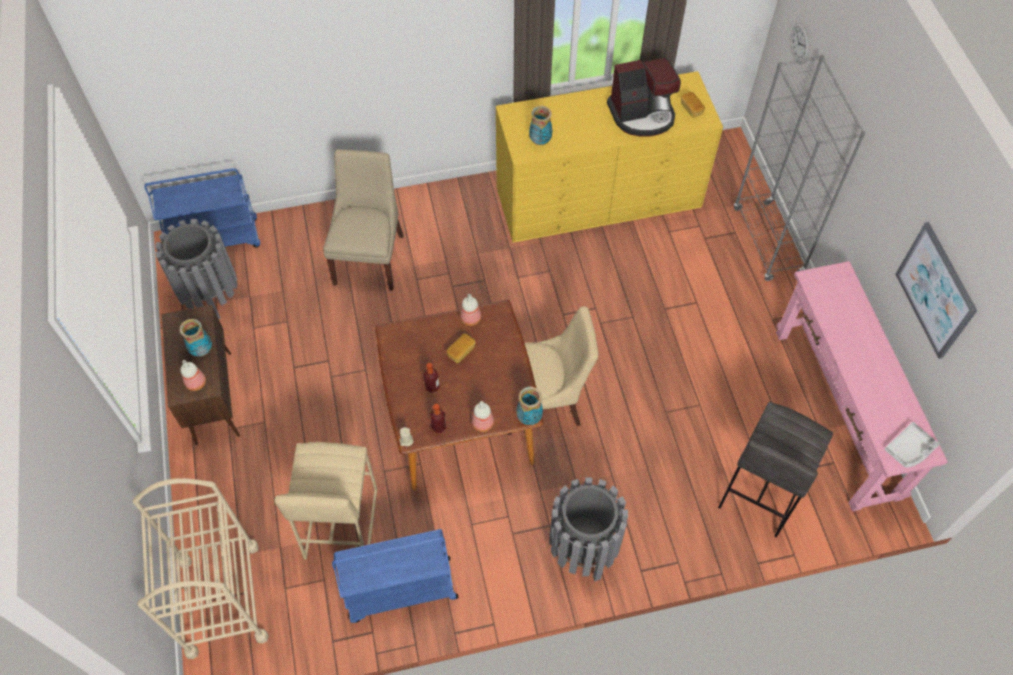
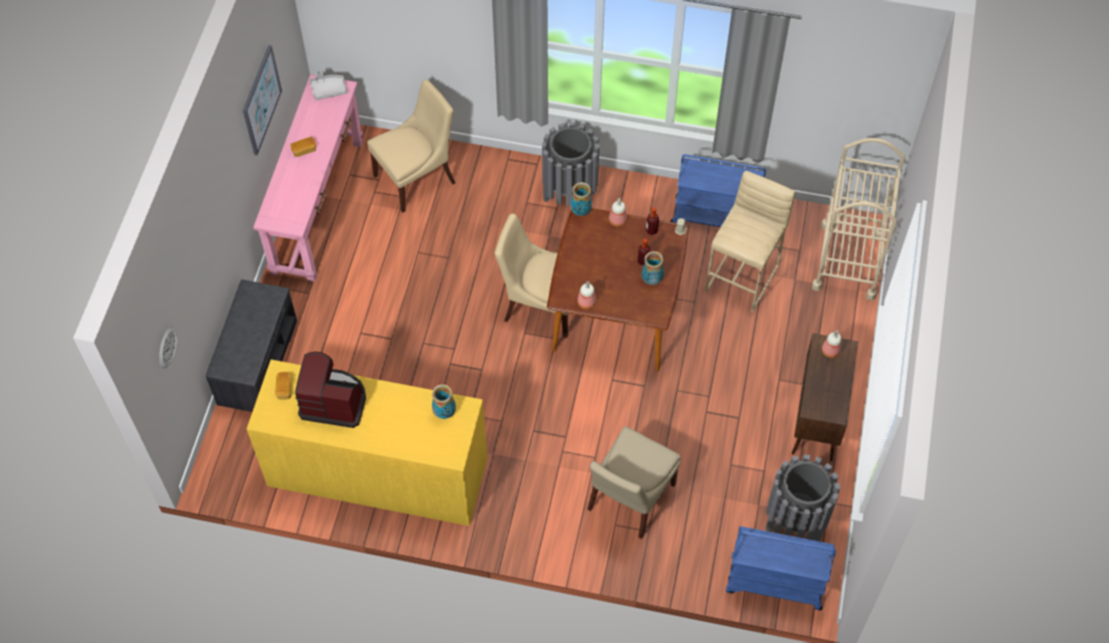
camera: 155 degrees left, 0 degrees up
(201, 350) = (819, 377): vase -> vase (652, 280)
(461, 352) = (607, 279): bread -> bread (304, 150)
(760, 491) = (417, 178): grey stool -> beige chair
(767, 241) = (256, 361): grey bookcase -> grey bench

